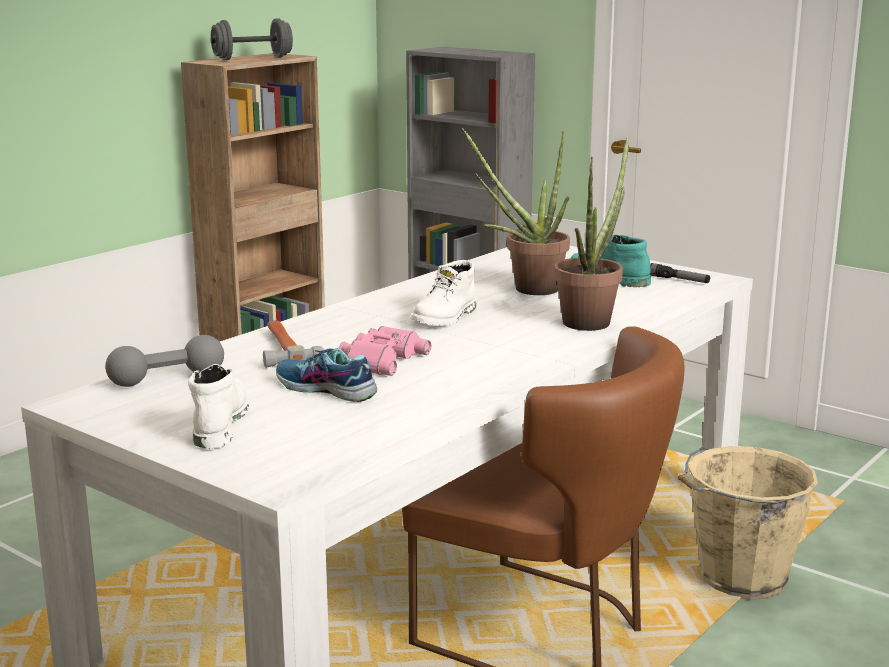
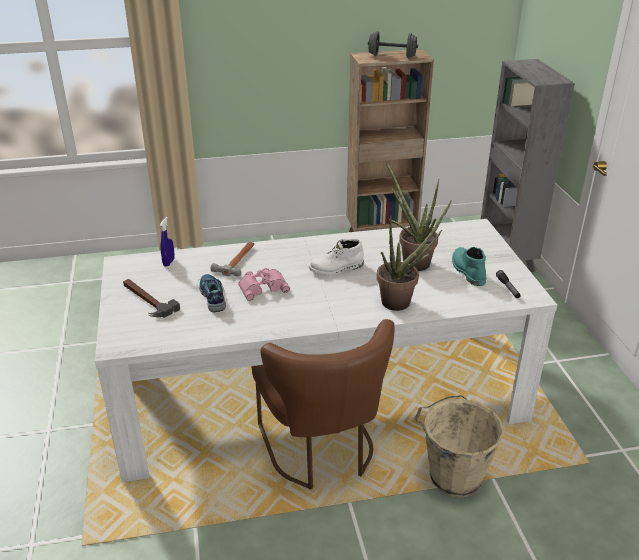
camera: 40 degrees right, 15 degrees up
(167, 379) = (169, 262): grey dumbbell -> blue spray bottle
(219, 424) = (146, 300): white boot -> hammer

